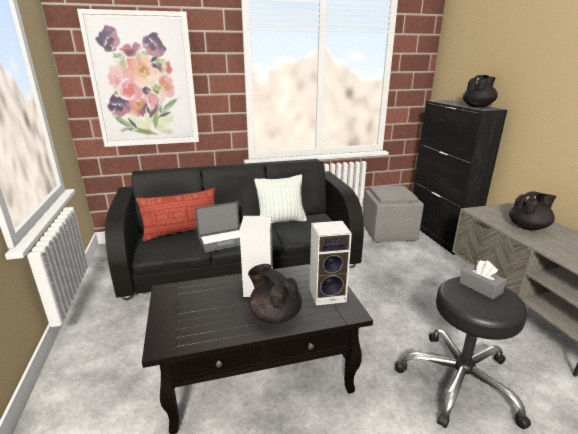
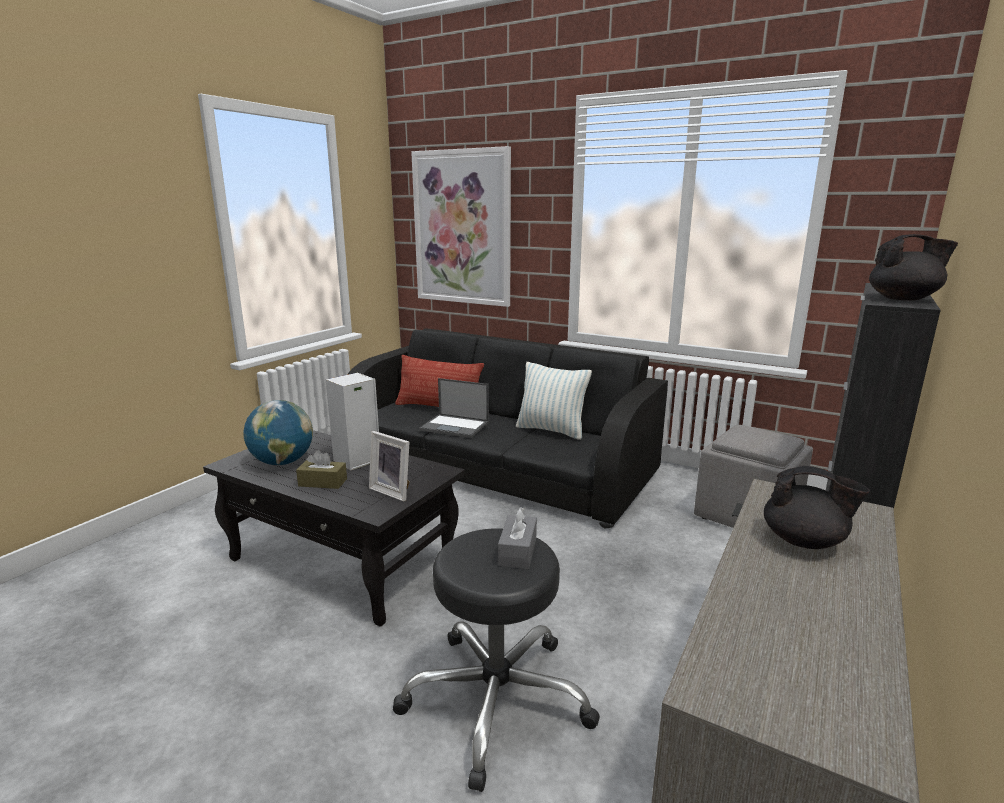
camera: 45 degrees right, 5 degrees down
(207, 318) = (282, 462): none -> globe
(275, 315) = (322, 482): black teapot -> brown tissue box
(328, 294) = (393, 491): speaker -> picture frame

